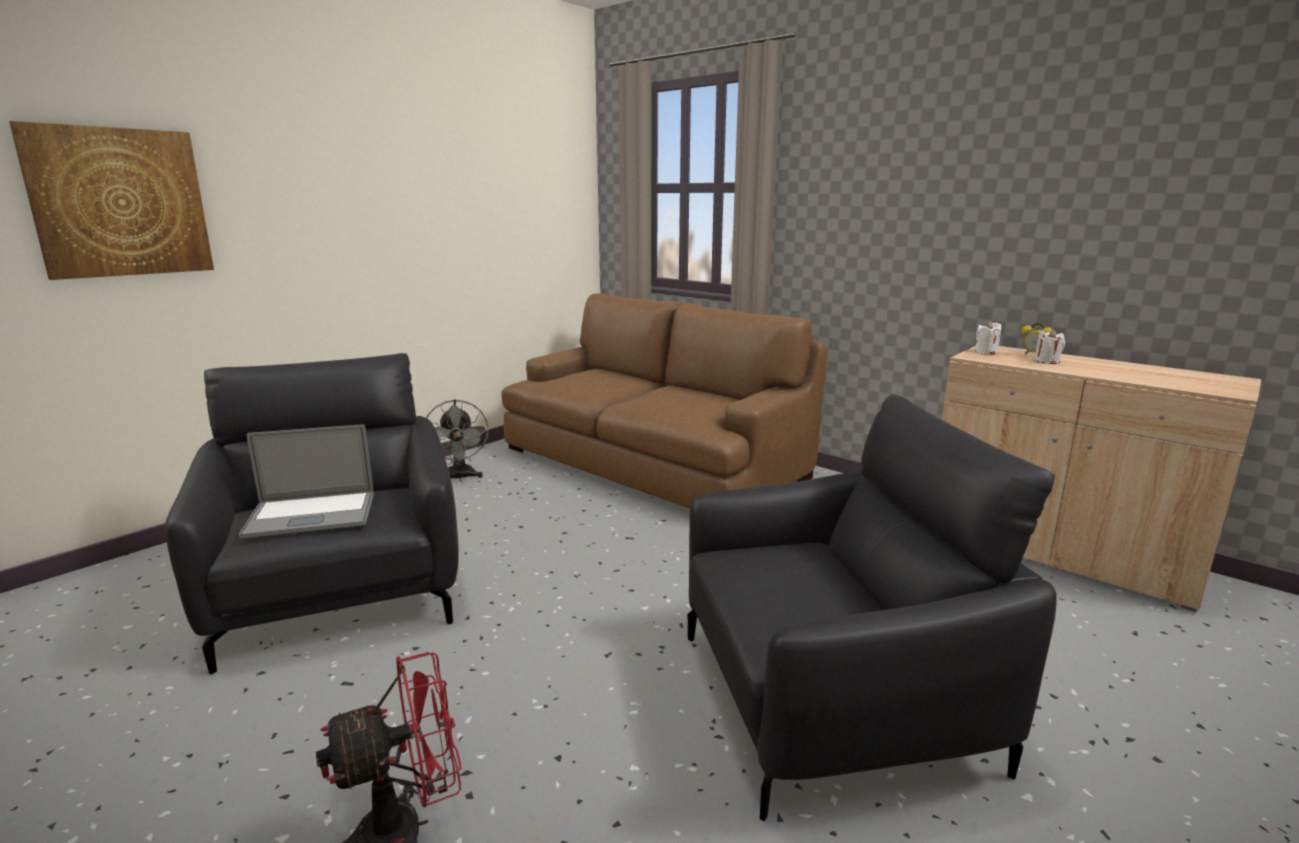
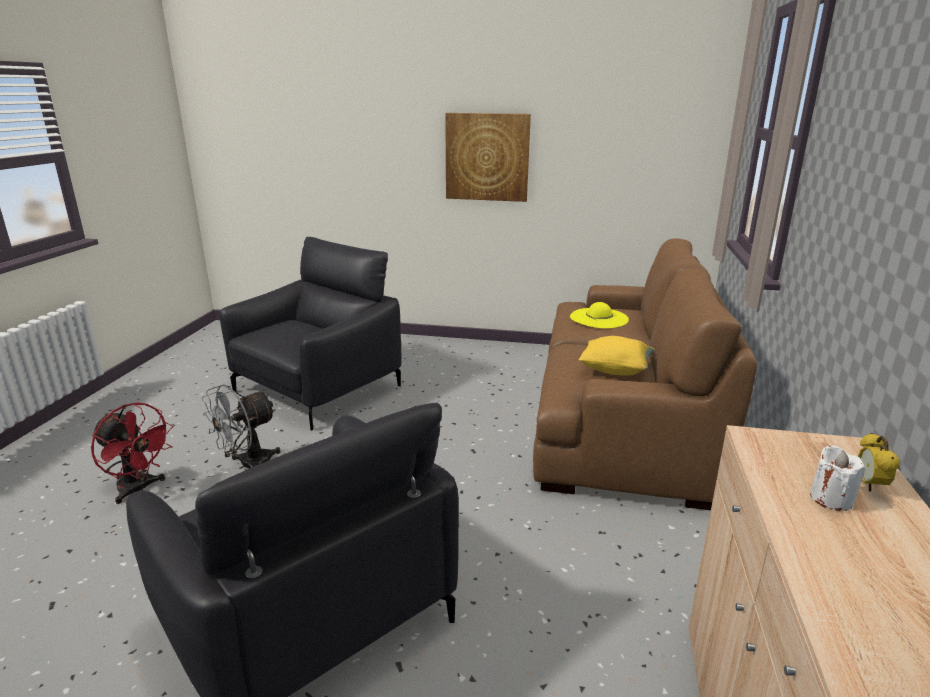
camera: 60 degrees right, 5 degrees up
(120, 202) = (331, 134): picture -> picture (487, 157)
(311, 515) = (285, 332): laptop -> none
(460, 478) = (491, 359): grey fan -> grey fan (248, 465)
(590, 380) = (599, 318): none -> yellow hat
(702, 402) = (615, 370): none -> yellow pillow
(986, 352) = (810, 446): white candle -> none

